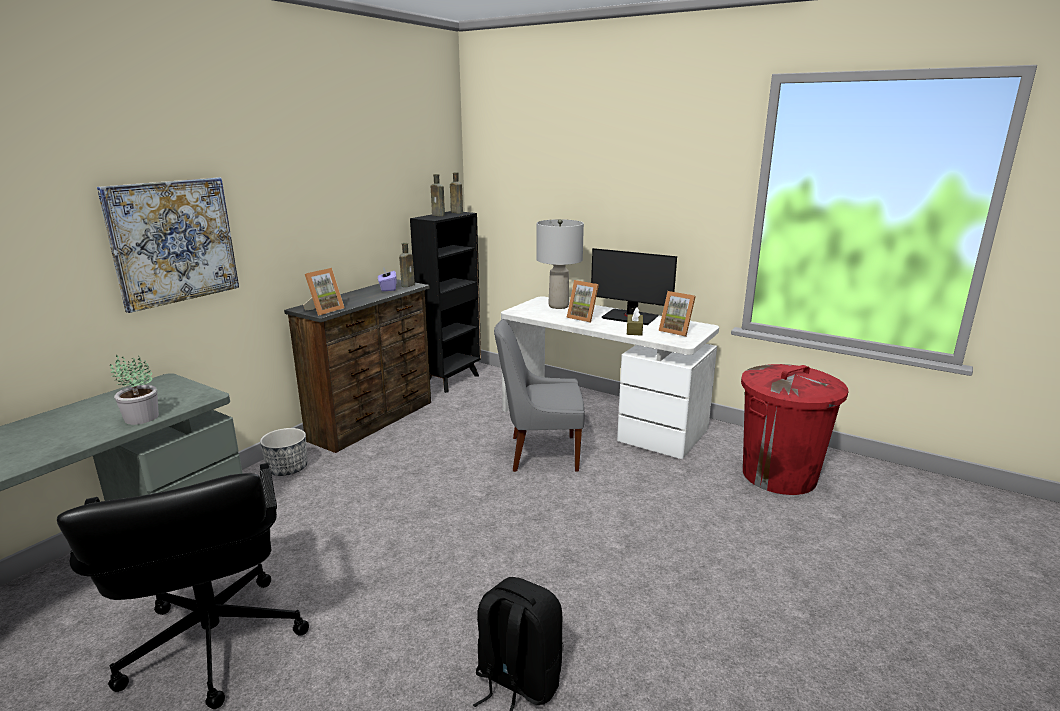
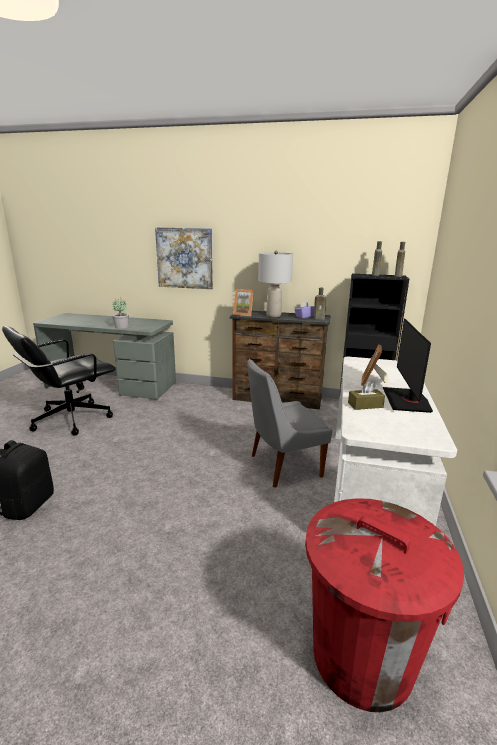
camera: 70 degrees right, 0 degrees up
(287, 469) = (208, 393): planter -> none
(540, 453) = (282, 466): grey chair -> grey chair turned 90 degrees counterclockwise
(558, 306) = (393, 370): grey table lamp -> grey table lamp (274, 315)
(677, 331) = (392, 426): picture frame -> none

